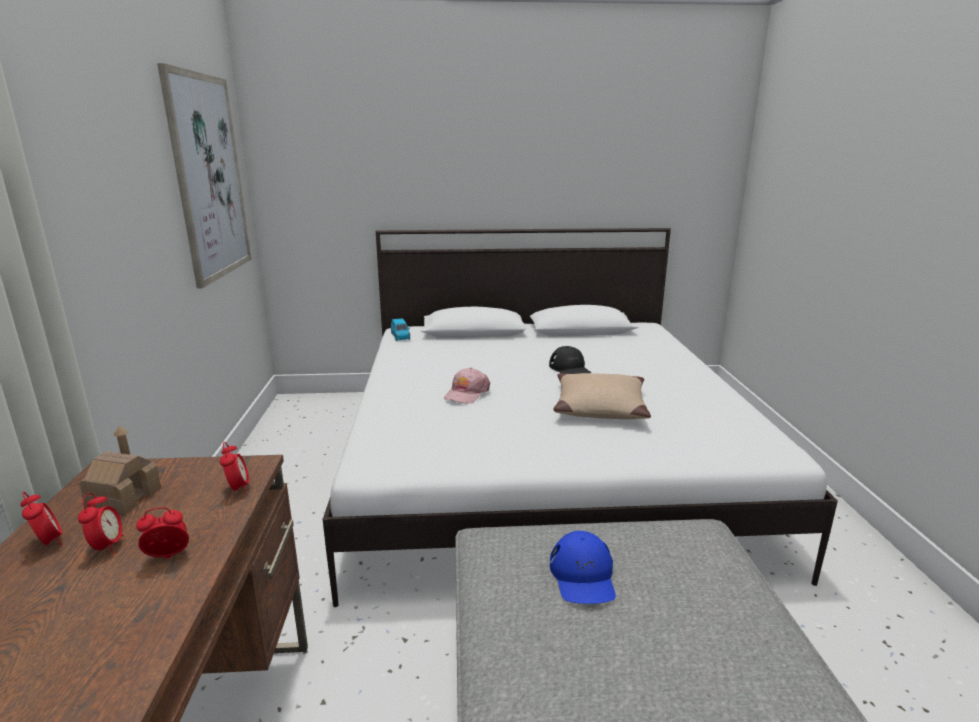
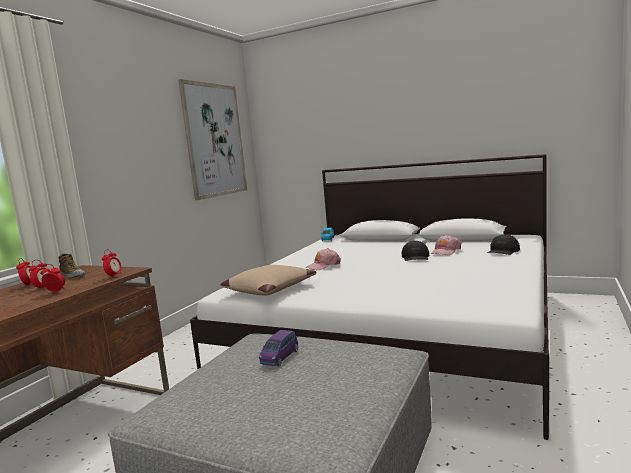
camera: 30 degrees right, 10 degrees down
(124, 497) = (72, 275): toy house -> shoe
(583, 576) = (279, 357): blue cap -> purple toy car
(592, 355) = (445, 251): none -> pink cap
(599, 407) = (403, 277): beige pillow -> beige pillow (269, 289)
(656, 352) = (503, 251): none -> black cap

